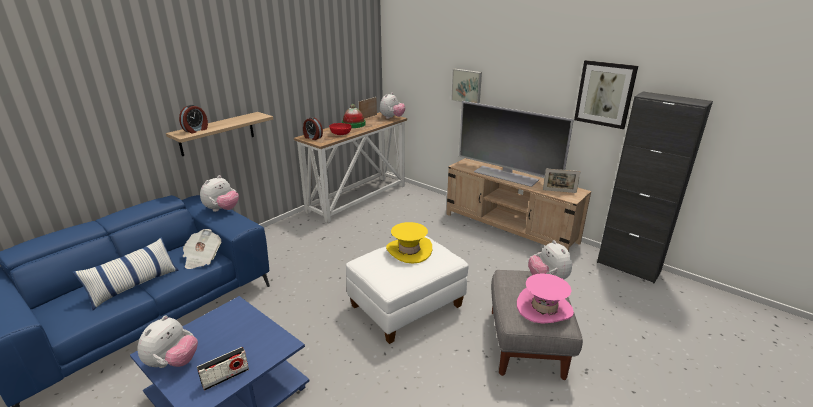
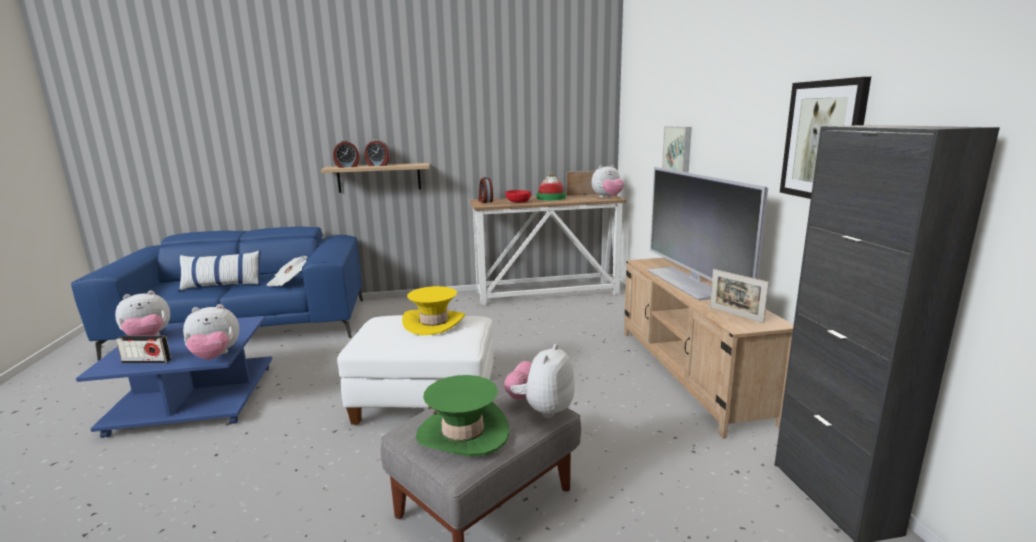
camera: 40 degrees right, 10 degrees down
(221, 123) = (378, 165): none -> alarm clock
(222, 210) = (338, 246): plush toy -> plush toy (215, 357)
(544, 308) = (463, 433): pink hat -> green hat

